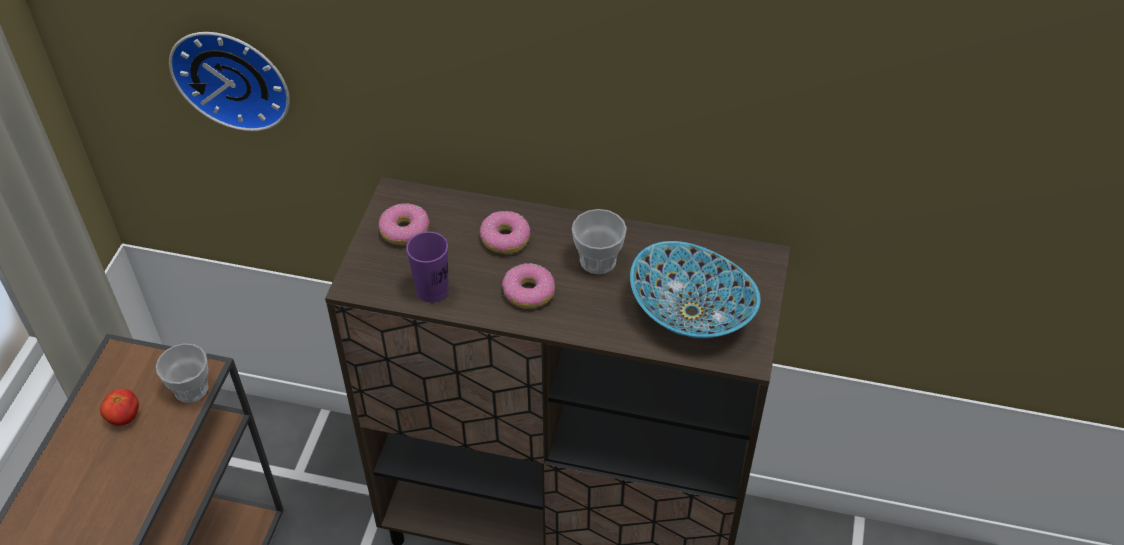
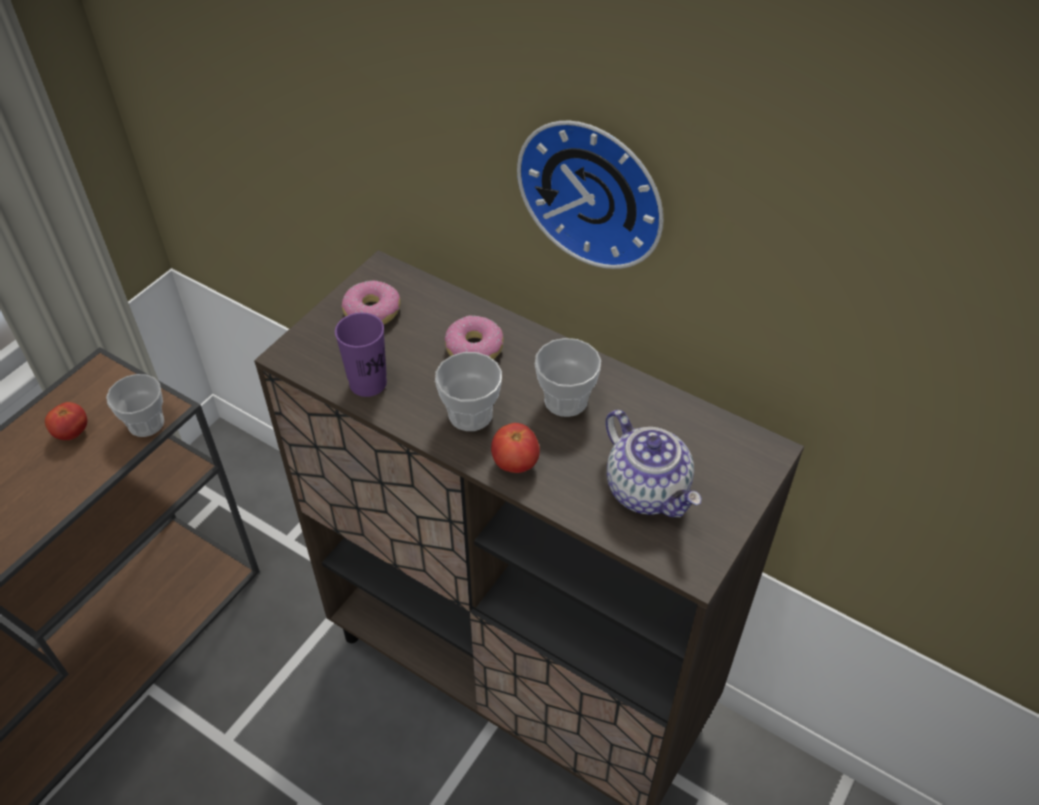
camera: 20 degrees right, 0 degrees up
(233, 76) = (248, 103): wall clock -> wall clock (595, 190)
(528, 292) = (470, 414): donut -> cup
(582, 320) = (515, 463): none -> tomato
(691, 311) = (648, 490): bowl -> teapot

